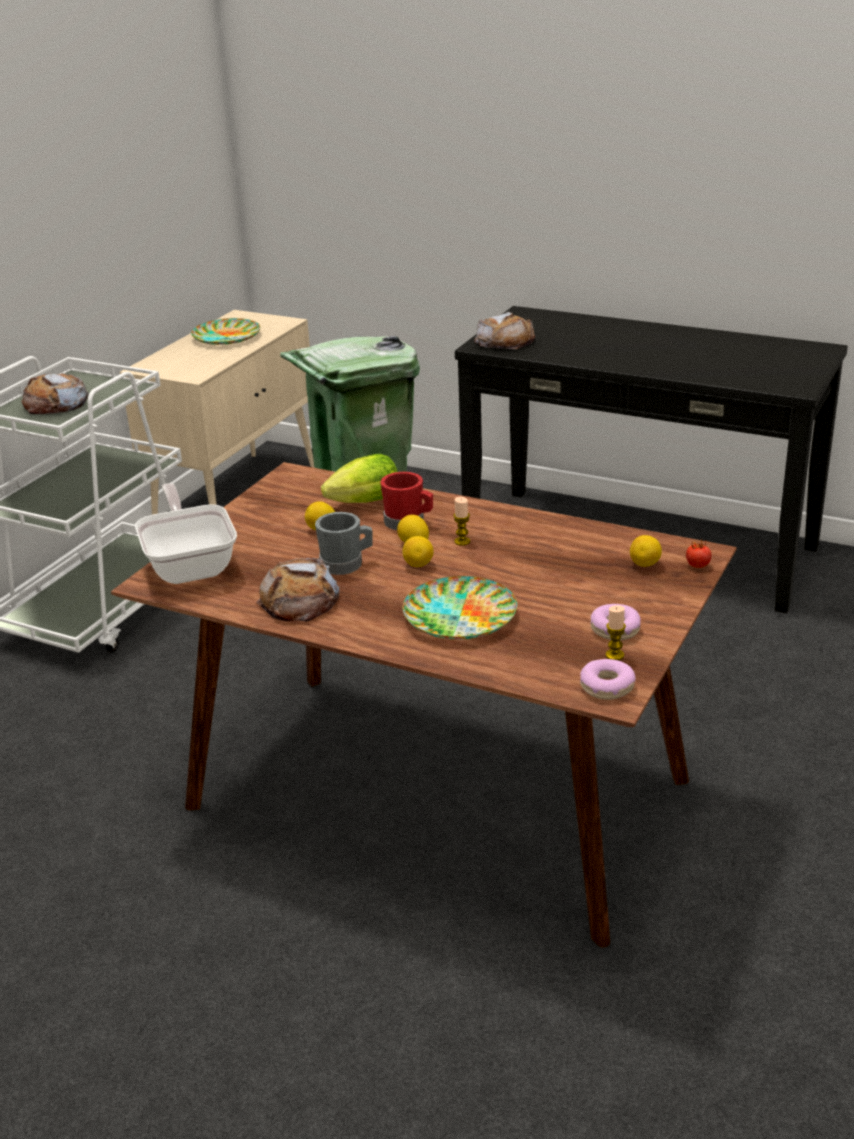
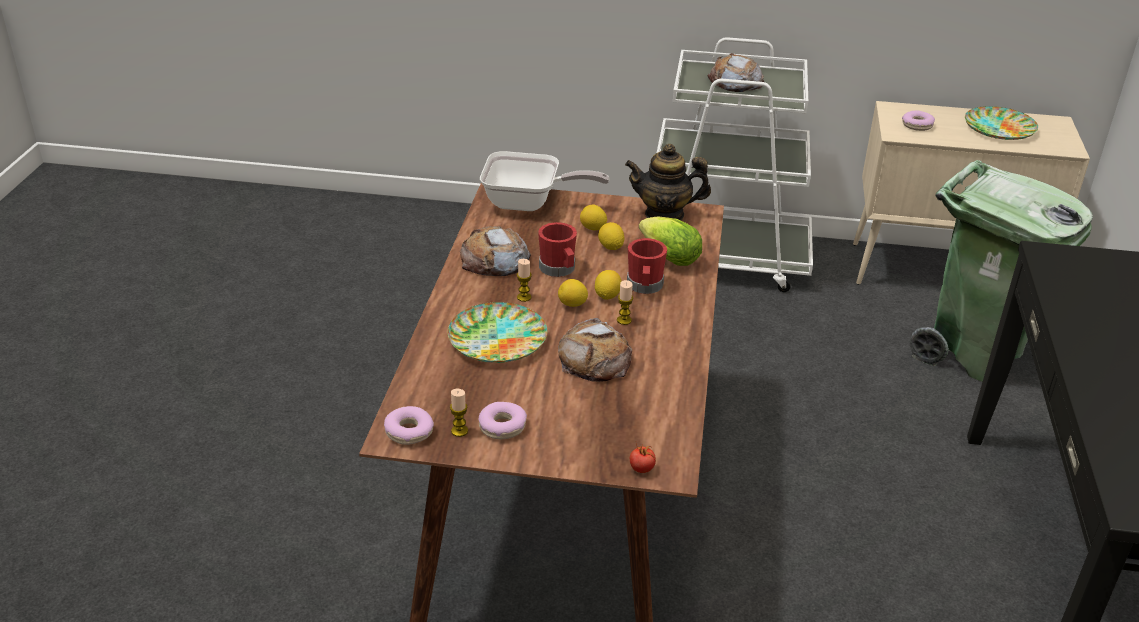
camera: 70 degrees right, 5 degrees up
(187, 365) = (917, 125): none -> donut
(190, 564) = (529, 203): frying pan -> frying pan turned 45 degrees clockwise
(279, 492) = (664, 215): none -> teapot
(346, 564) = (559, 270): grey mug -> red mug
(388, 591) = (524, 297): none -> candle
(505, 341) = (1077, 267): bread -> bread (595, 359)
(645, 564) = (628, 433): lemon -> lemon (593, 228)

